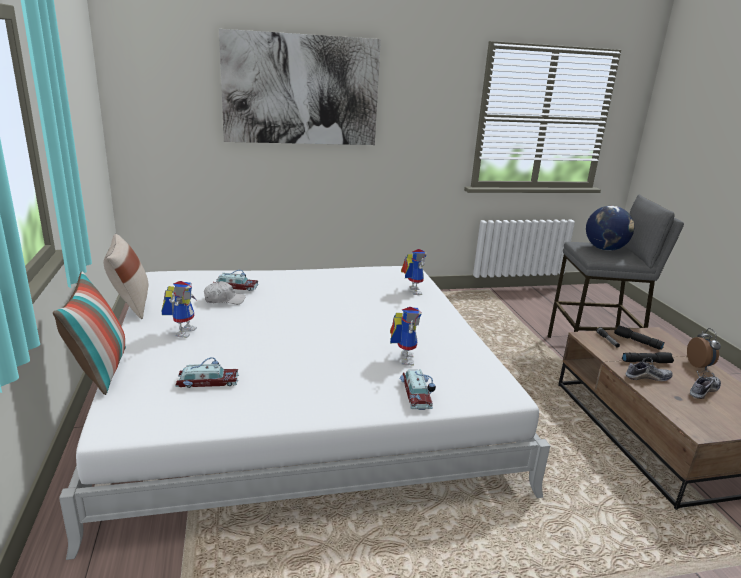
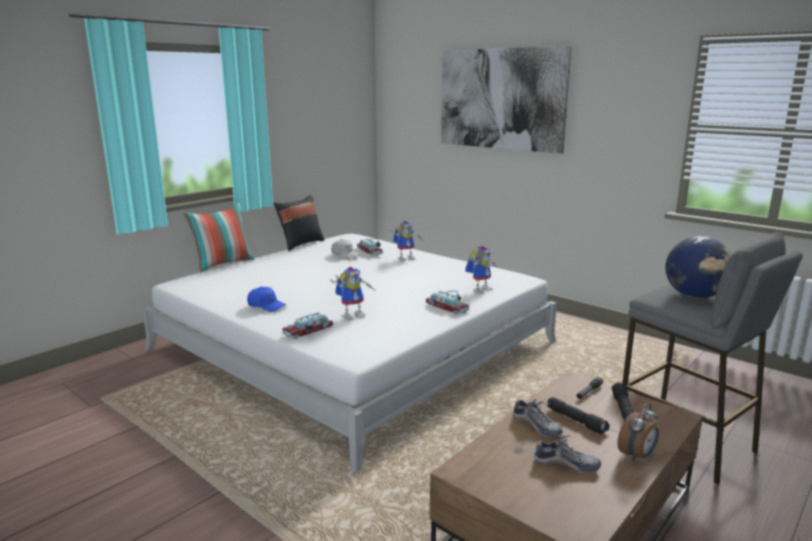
camera: 55 degrees right, 5 degrees down
(130, 305) = (300, 244): beige pillow -> black pillow
(183, 331) = (290, 261): toy robot -> toy robot (406, 258)
(207, 381) = (243, 283): toy car -> toy car (447, 307)
(313, 392) = (266, 306): none -> blue cap

